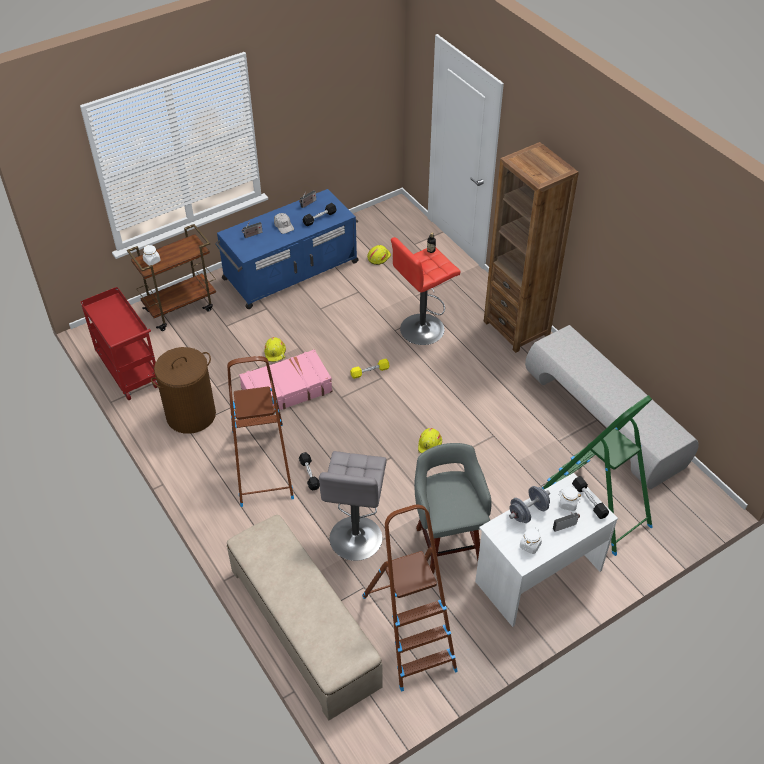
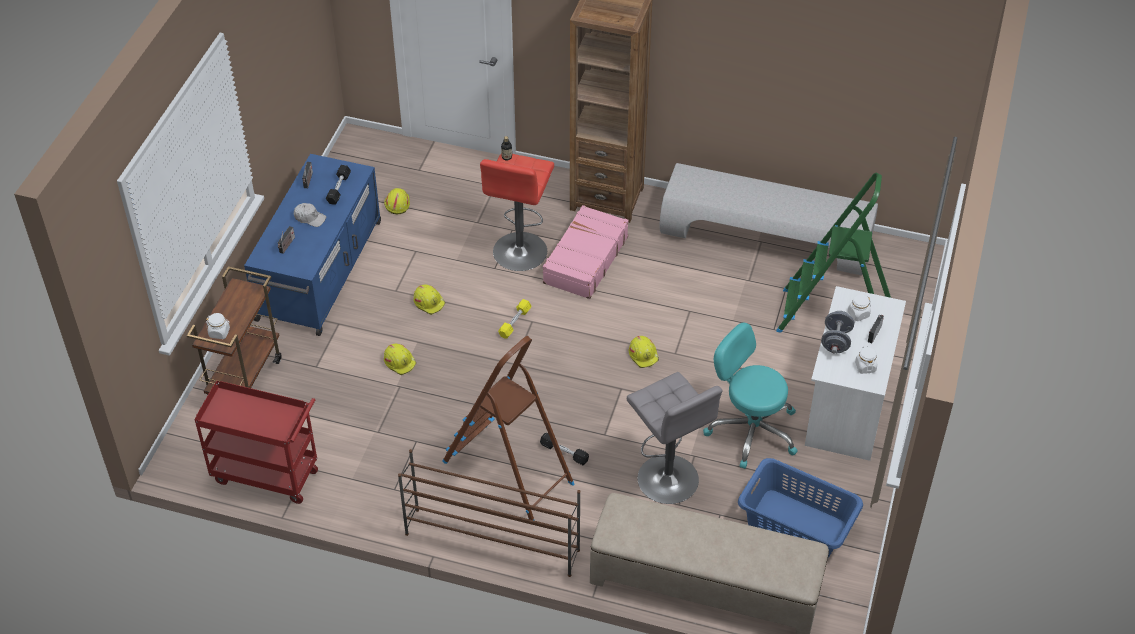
camera: 40 degrees left, 0 degrees up
(191, 415) = (383, 475): brown laundry basket -> none
(204, 499) = (491, 541): none -> brown shoe rack
(286, 390) = (452, 390): pink suitcase -> pink suitcase (585, 260)
(332, 327) = (429, 302): none -> yellow hard hat
(409, 633) = (796, 524): brown step ladder -> blue laundry basket
(448, 542) = (749, 429): grey stool -> turquoise office chair
(589, 501) = (871, 301): black dumbbell -> none

